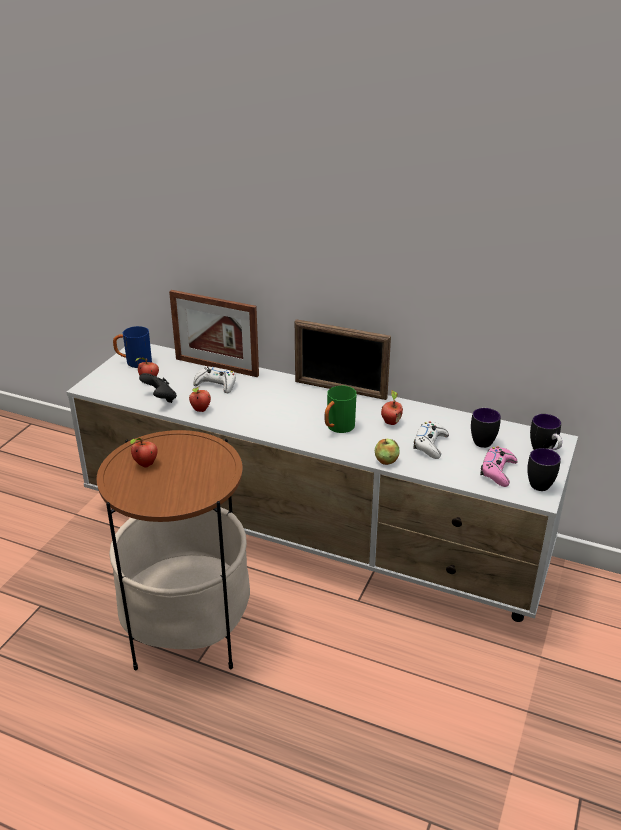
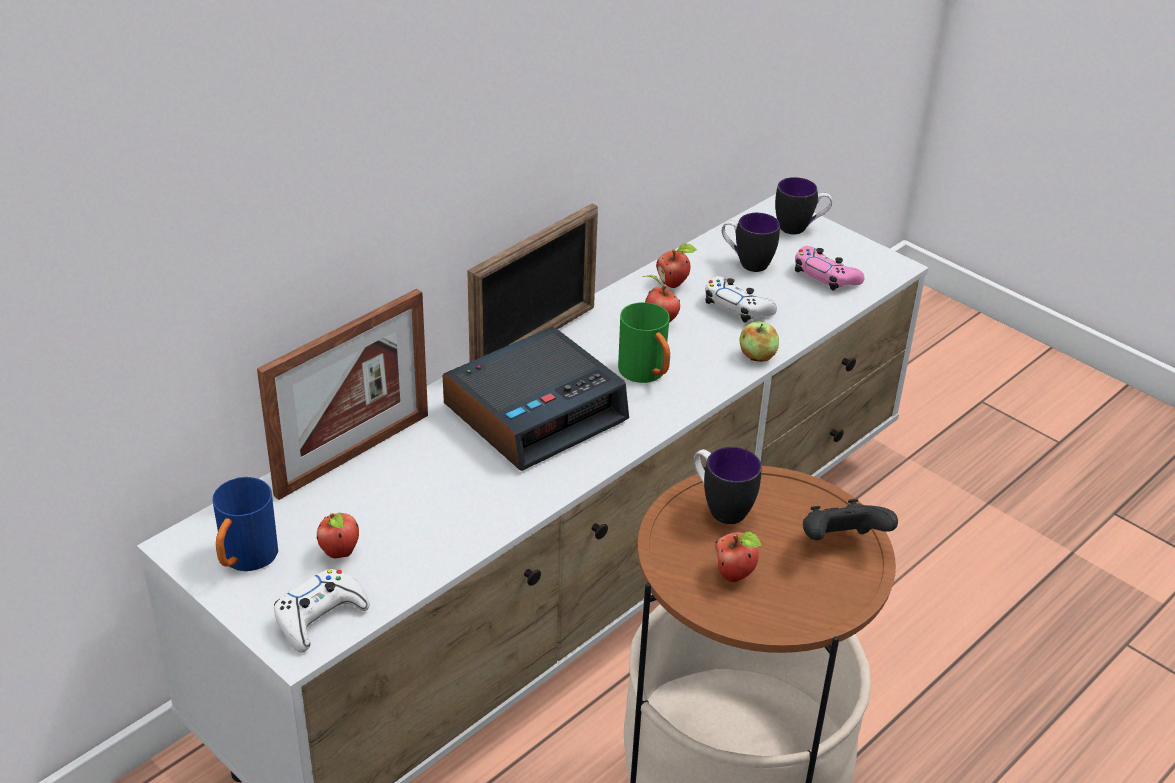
camera: 70 degrees left, 5 degrees up
(160, 399) = (423, 550): black game controller -> black game controller (840, 543)
(201, 410) = (498, 507): apple -> apple (674, 284)
(216, 384) = (419, 469): white game controller -> white game controller (319, 617)
(280, 403) = (536, 411): none -> alarm clock
(541, 482) = (863, 254): mug -> mug (720, 507)

